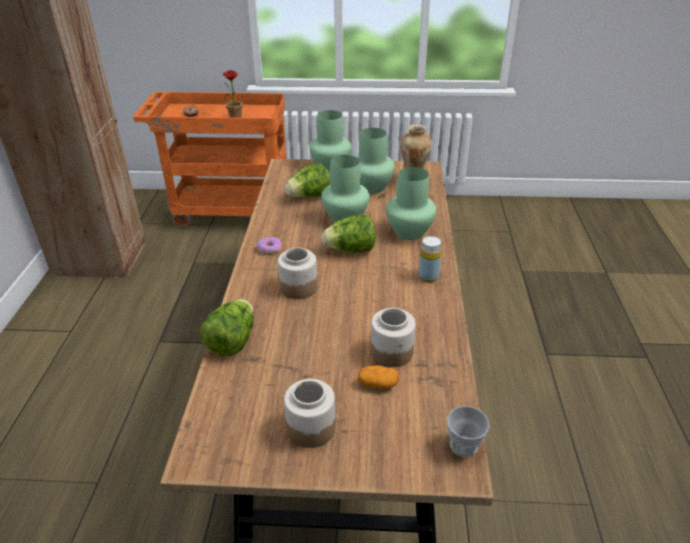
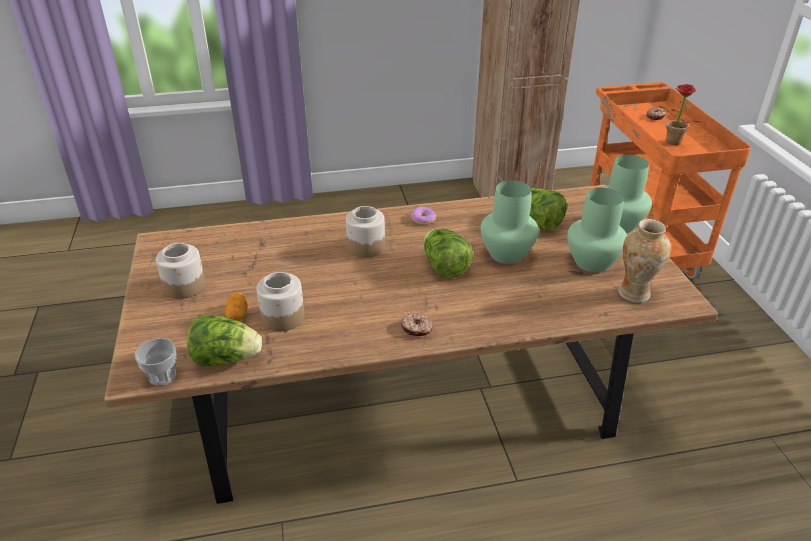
camera: 75 degrees right, 0 degrees up
(232, 341) = (281, 229): lettuce -> lettuce (226, 358)
(410, 232) = (505, 304): green vase -> none
(428, 277) = (417, 329): yellow bottle -> donut

